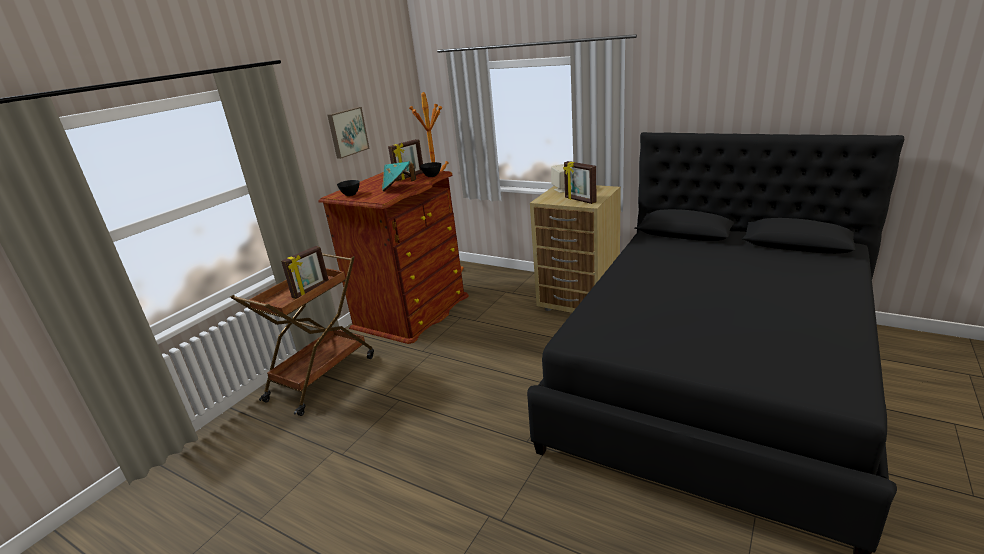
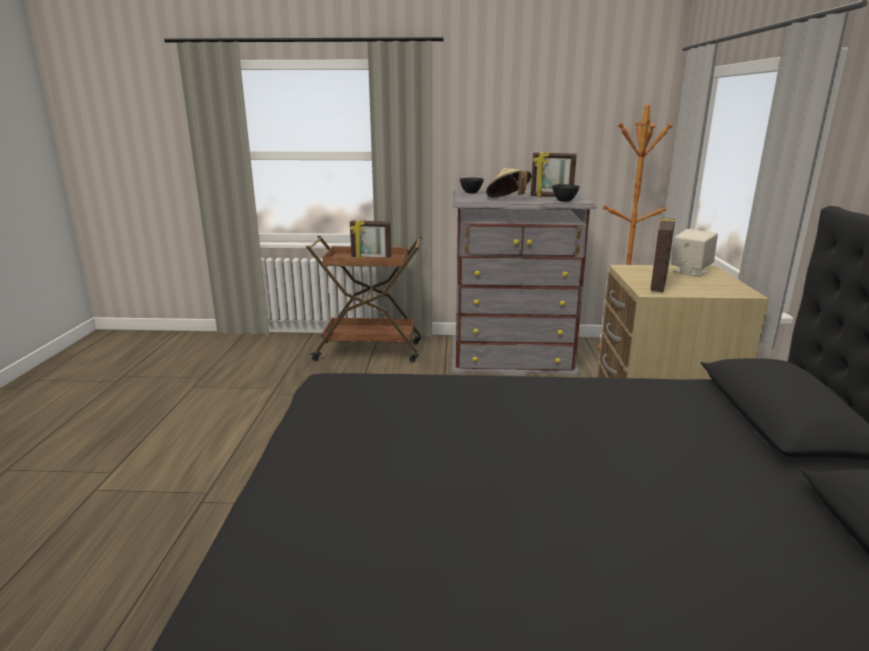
camera: 60 degrees right, 5 degrees down
(347, 132) = (524, 132): picture -> none
(398, 188) = (508, 199): turquoise hat -> beige hat
(412, 310) = (512, 355): brown dresser -> grey dresser

